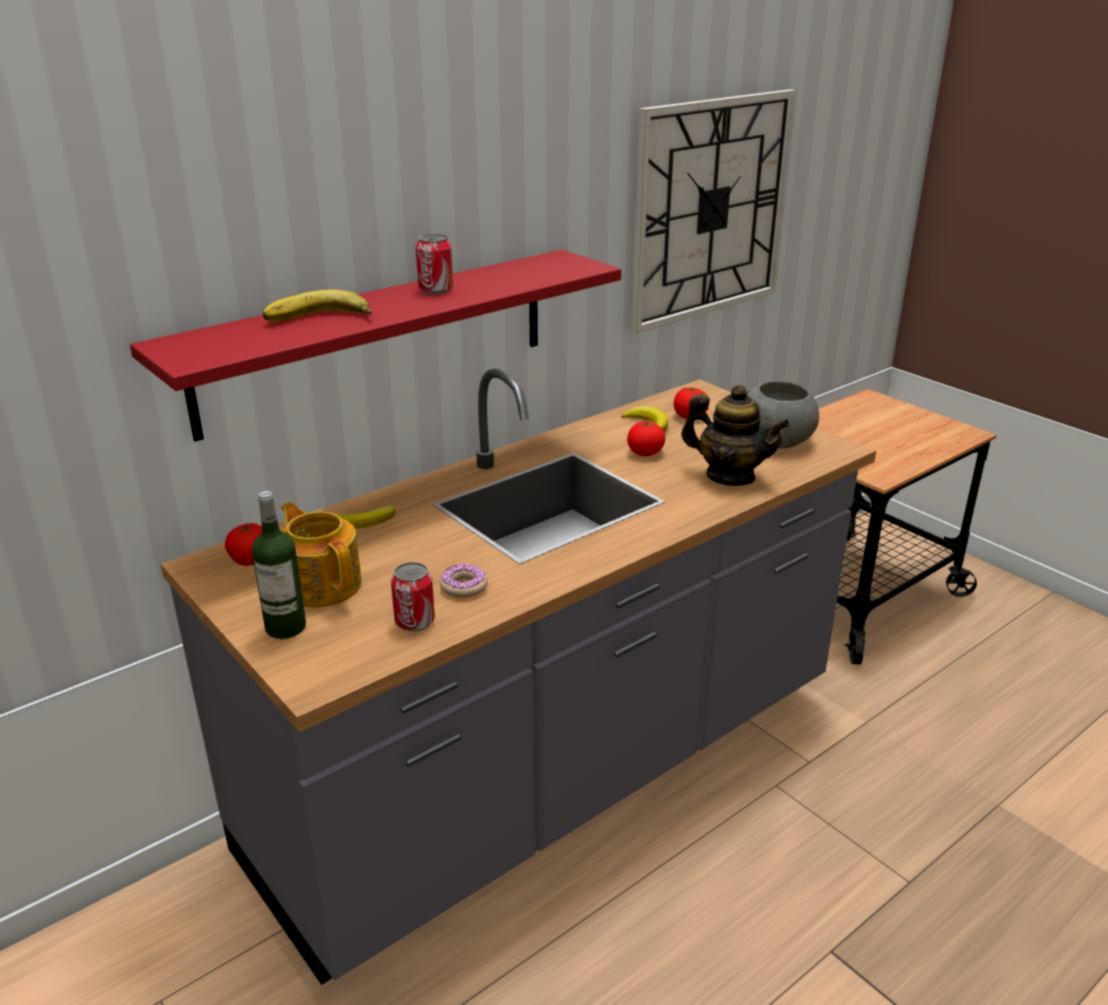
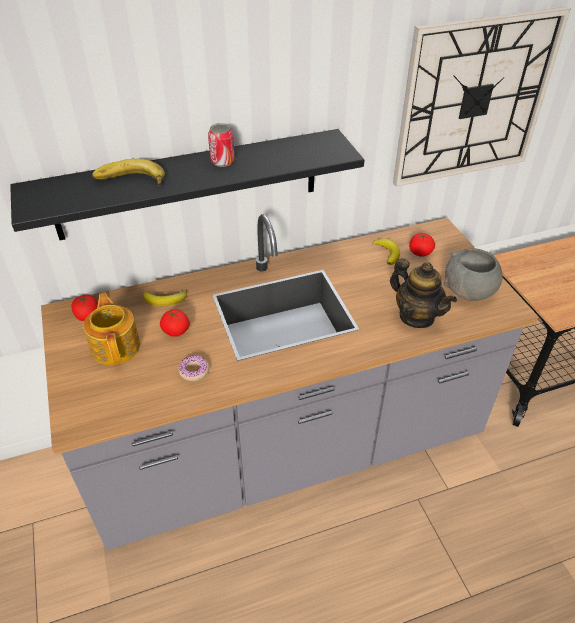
camera: 20 degrees right, 15 degrees up
(285, 627) = (80, 375): bottle -> none
(378, 340) = (188, 185): red shelf -> black shelf
(414, 621) = (151, 392): can -> none
(645, 452) = (370, 280): tomato -> tomato (176, 331)

